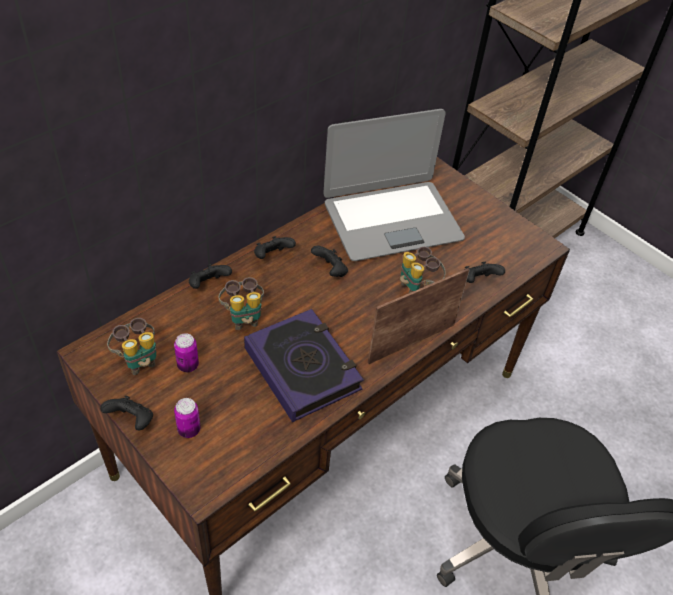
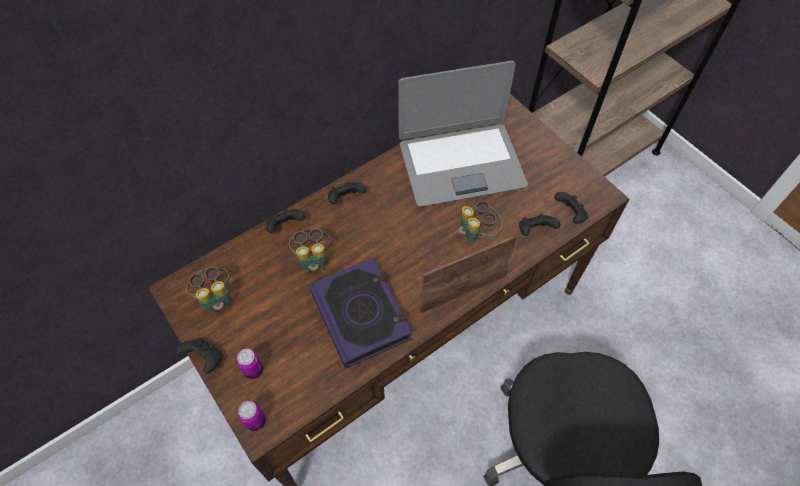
camera: 10 degrees right, 10 degrees up
(188, 365) = (259, 306): can -> can (255, 421)
(330, 271) = (397, 215): black game controller -> black game controller (570, 214)

